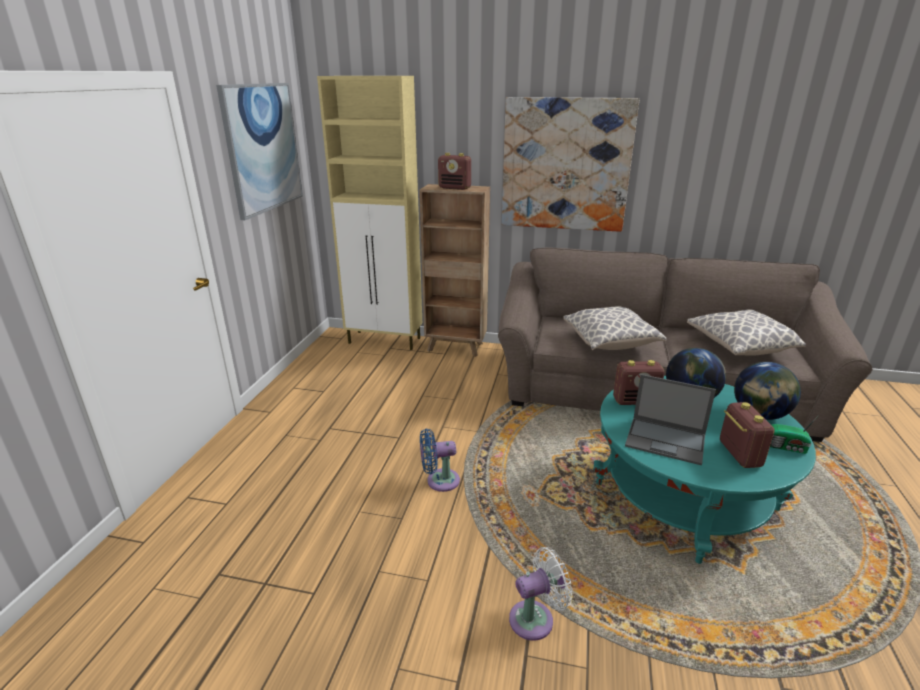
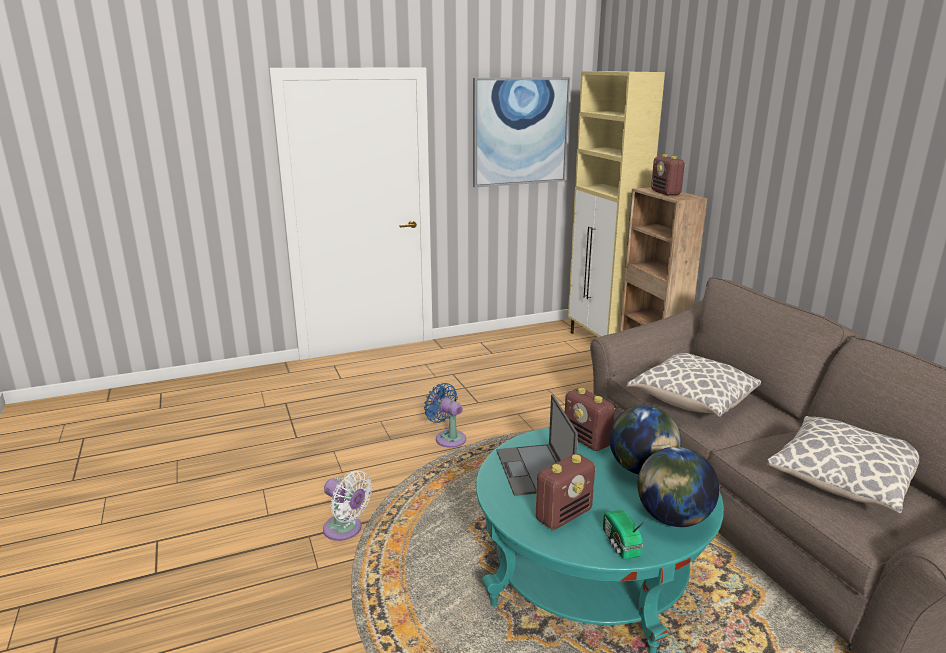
camera: 55 degrees right, 5 degrees down
(565, 165) = (781, 185): picture -> none

